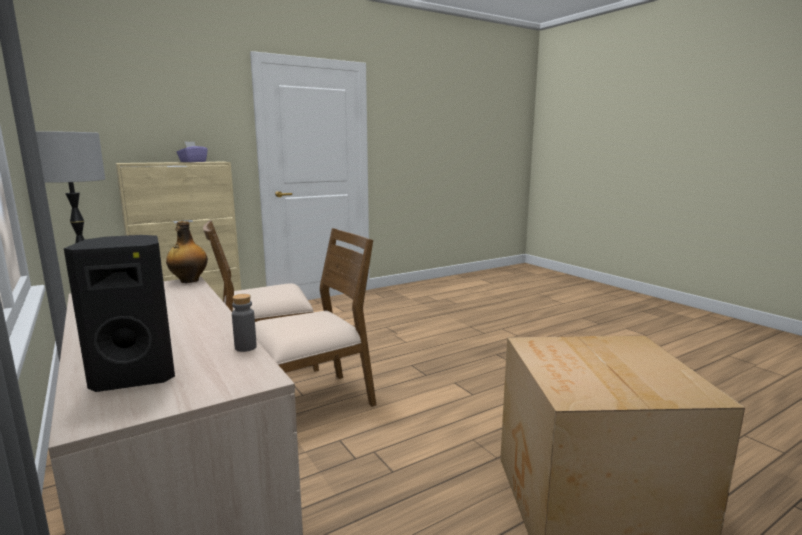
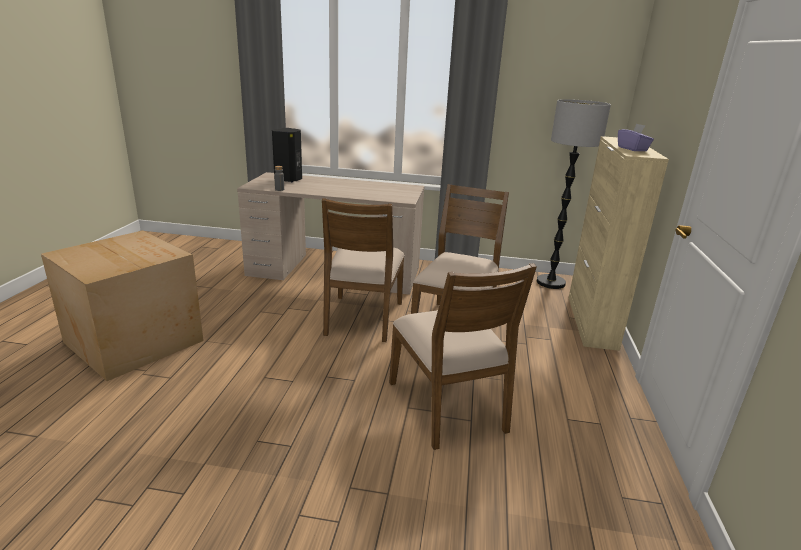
camera: 130 degrees right, 10 degrees up
(189, 281) = (407, 200): bottle -> none
(384, 334) = (448, 406): none -> brown chair

